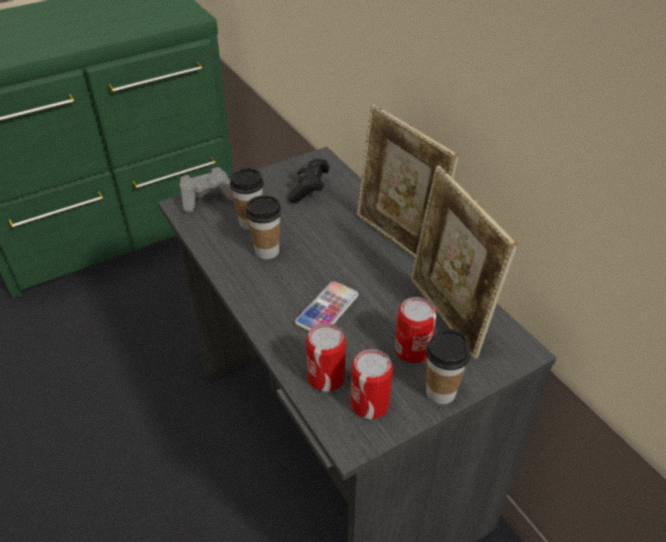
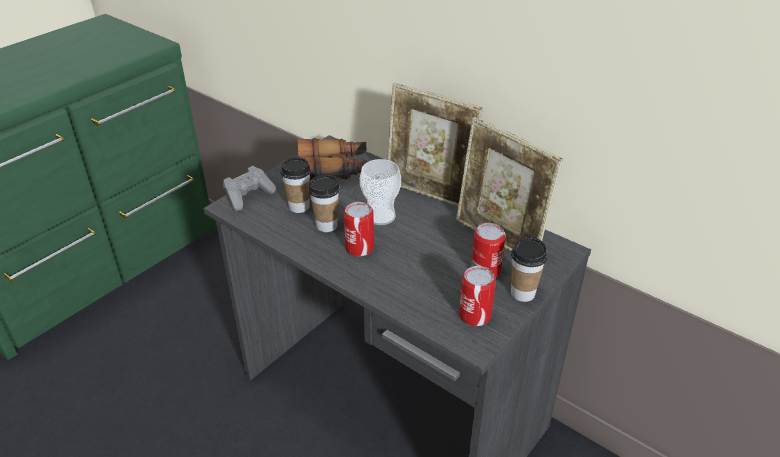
camera: 20 degrees left, 5 degrees down
(309, 190) = (334, 171): black game controller -> binoculars
(326, 377) = (430, 306): can -> can (359, 248)
(327, 309) = (402, 257): phone -> none
(329, 254) = (380, 216): none -> cup

